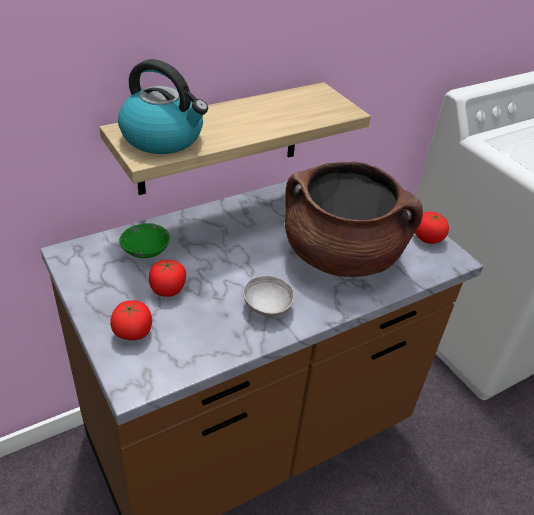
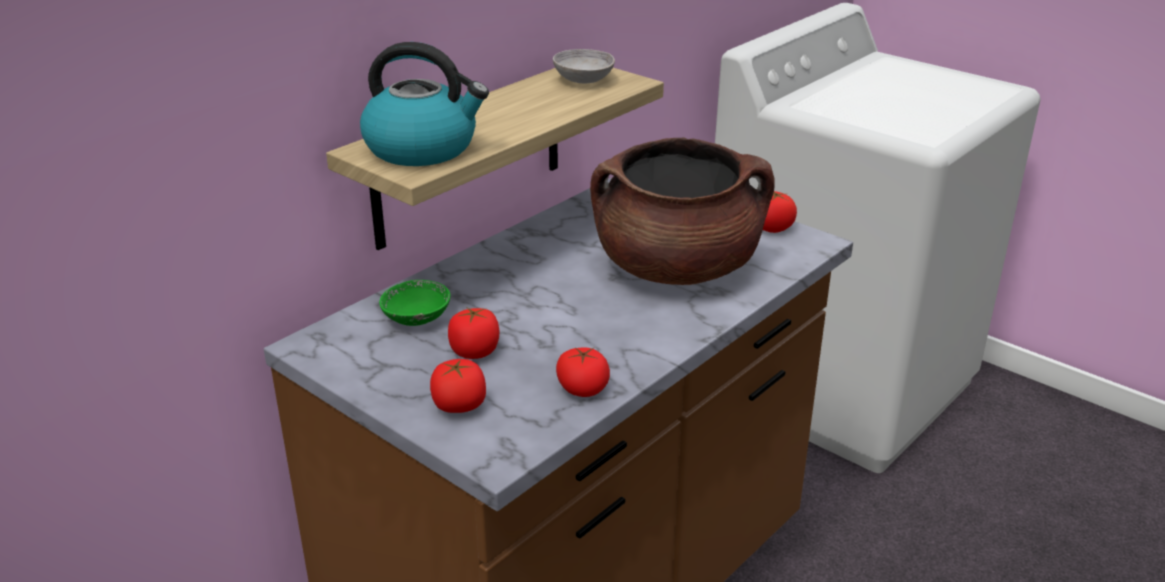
camera: 15 degrees left, 10 degrees down
(222, 342) = (583, 388): none -> tomato
(267, 306) = (616, 340): grey bowl -> grey bowl (583, 80)

